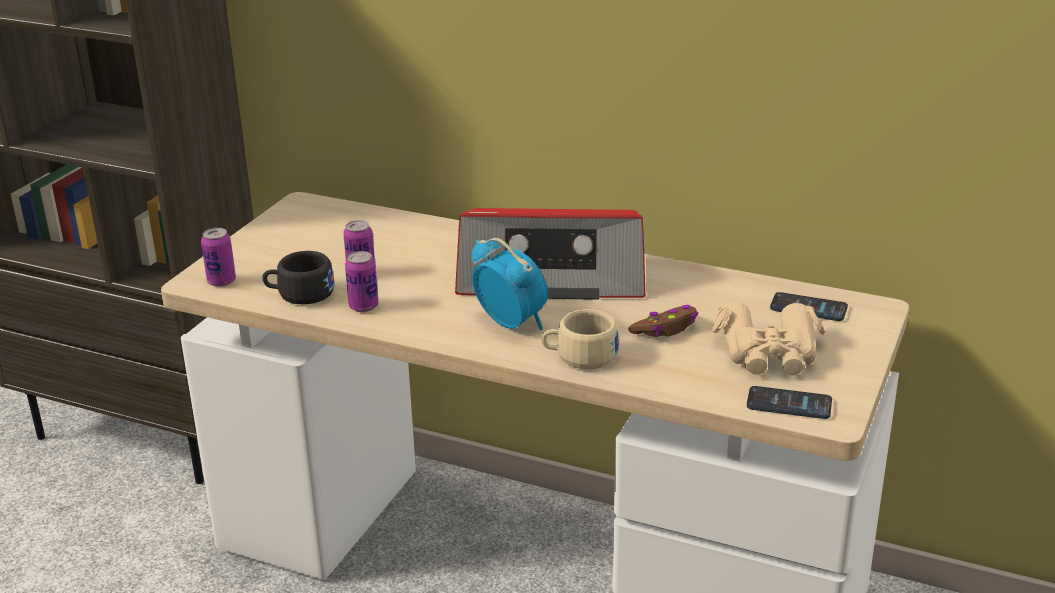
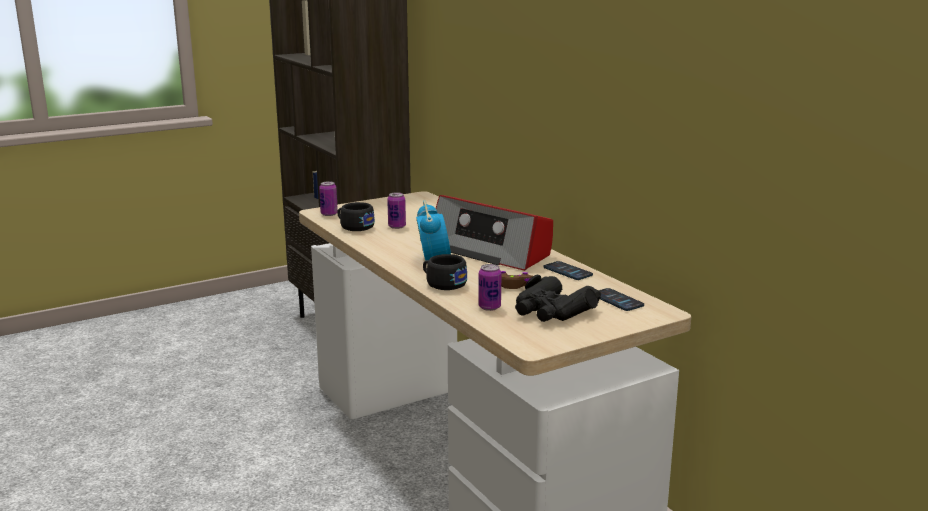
camera: 35 degrees right, 10 degrees down
(363, 306) = (374, 238): can -> can (489, 307)
(579, 356) = (442, 283): beige cup -> black cup
(769, 353) = (552, 311): beige binoculars -> black binoculars
(789, 404) = (520, 334): phone -> phone (567, 271)

